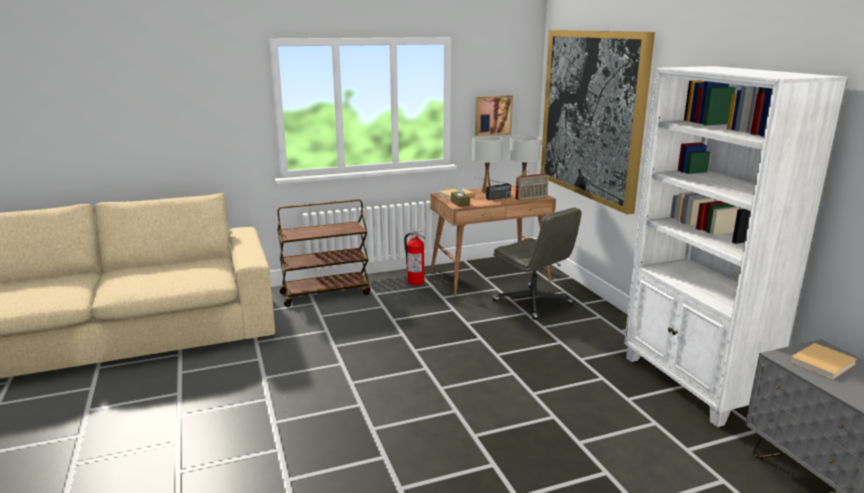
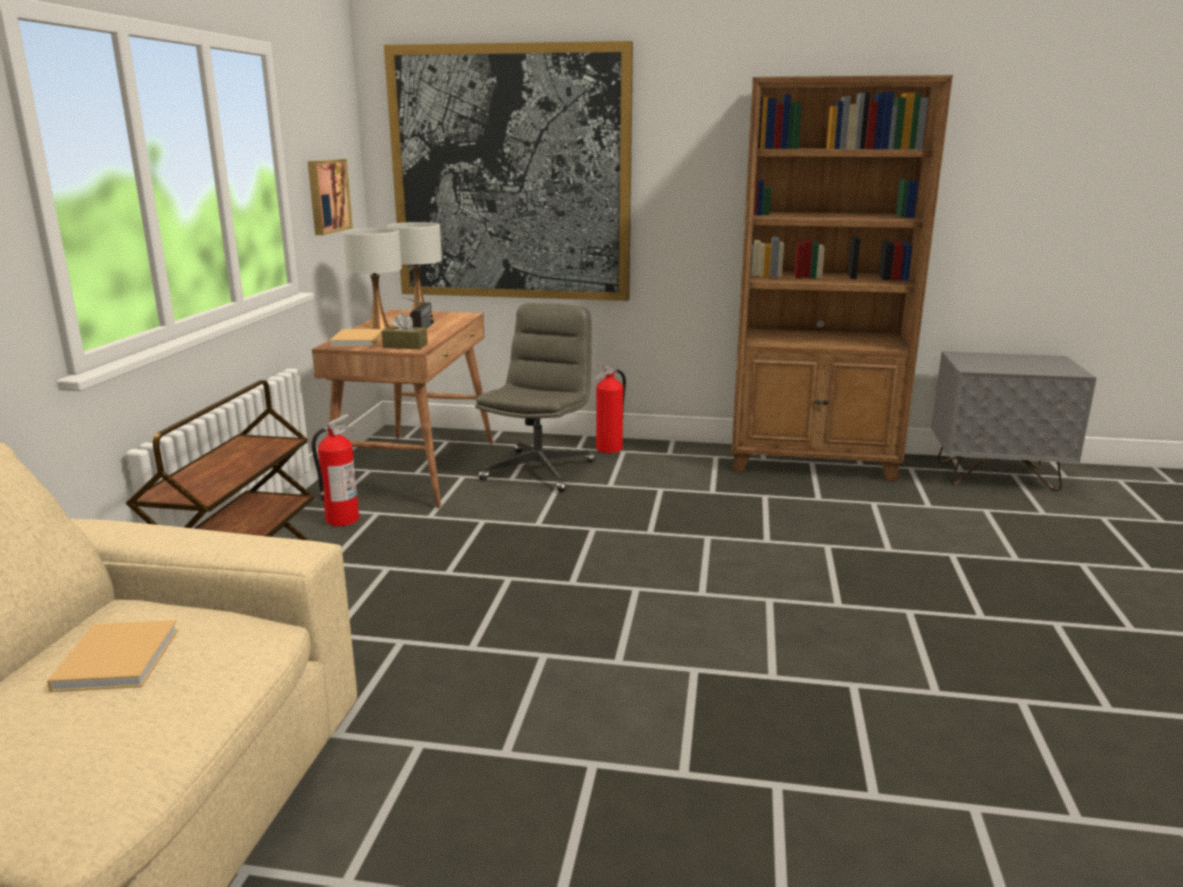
camera: 60 degrees left, 0 degrees up
(531, 198) = (461, 319): radio -> none
(533, 303) = (539, 470): grey office chair -> grey office chair turned 60 degrees counterclockwise
(596, 312) = (610, 449): none -> fire extinguisher
(693, 384) = (813, 463): white bookcase -> brown bookcase
(823, 362) = (988, 362): beige book -> beige book (119, 657)

